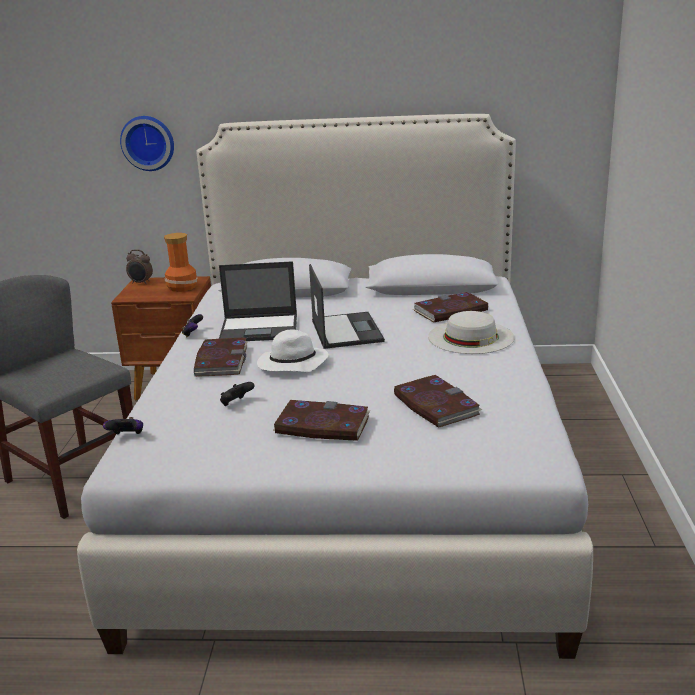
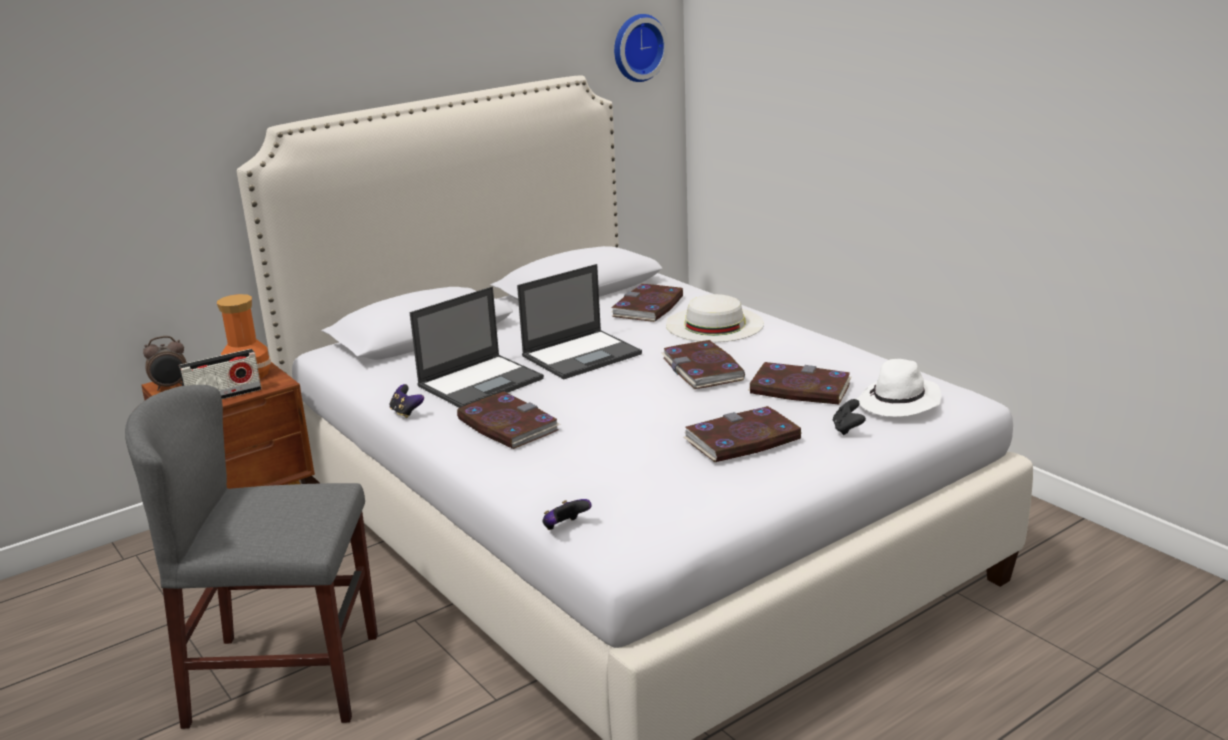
camera: 40 degrees left, 0 degrees up
(148, 142) = (148, 171): wall clock -> wall clock (637, 47)
(151, 296) = (224, 396): none -> radio
(236, 403) = (621, 454): black game controller -> black game controller (847, 429)
(292, 364) = (596, 402): white hat -> white hat (898, 403)
(346, 330) = (582, 354): laptop -> laptop turned 105 degrees clockwise
(399, 366) = (703, 369): none -> book

